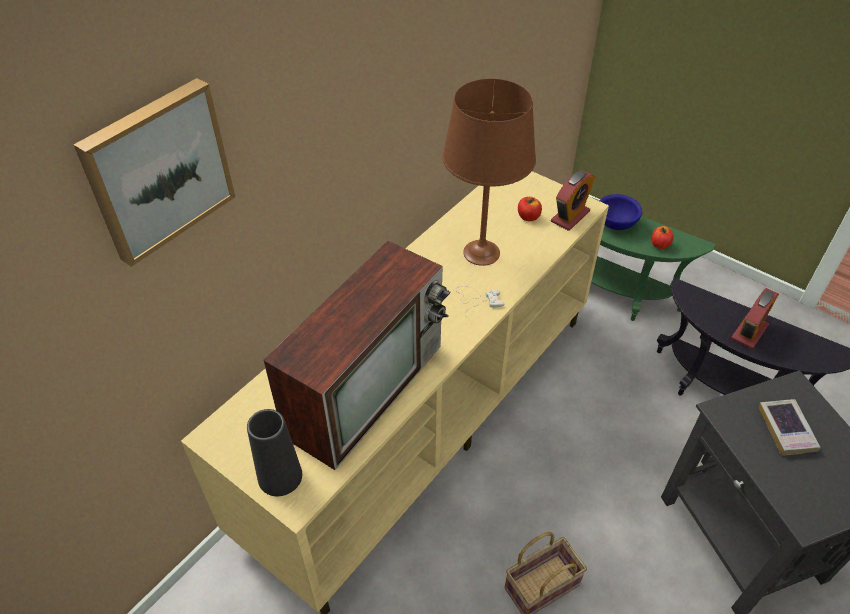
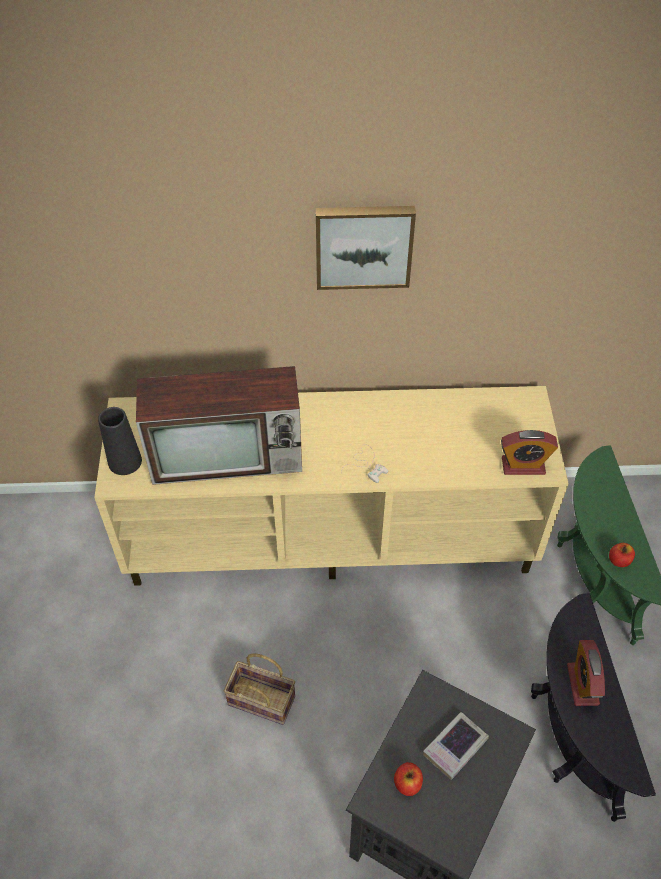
camera: 50 degrees right, 5 degrees up
(158, 170) = (126, 221): picture -> picture (363, 245)
(480, 252) = (418, 436): brown table lamp -> none
(528, 217) = (491, 440): apple -> apple (407, 783)
(616, 224) = (608, 514): blue bowl -> none
(749, 332) = (582, 684): alarm clock -> alarm clock turned 90 degrees clockwise

